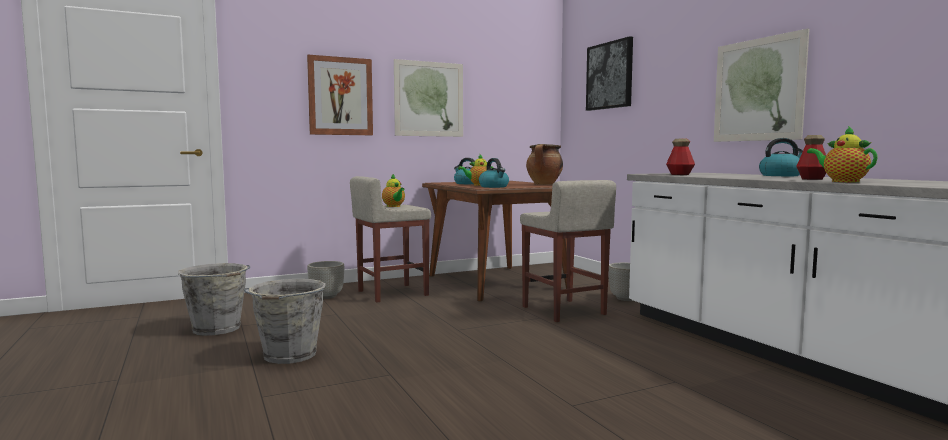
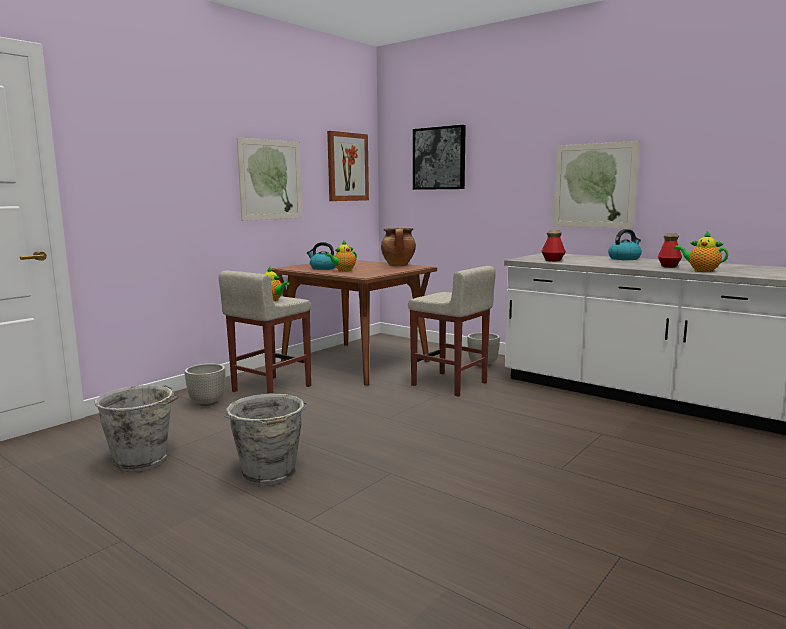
camera: 25 degrees left, 5 degrees up
(340, 96) = (187, 180): picture -> picture (347, 167)
(494, 187) = (369, 273): kettle -> none

